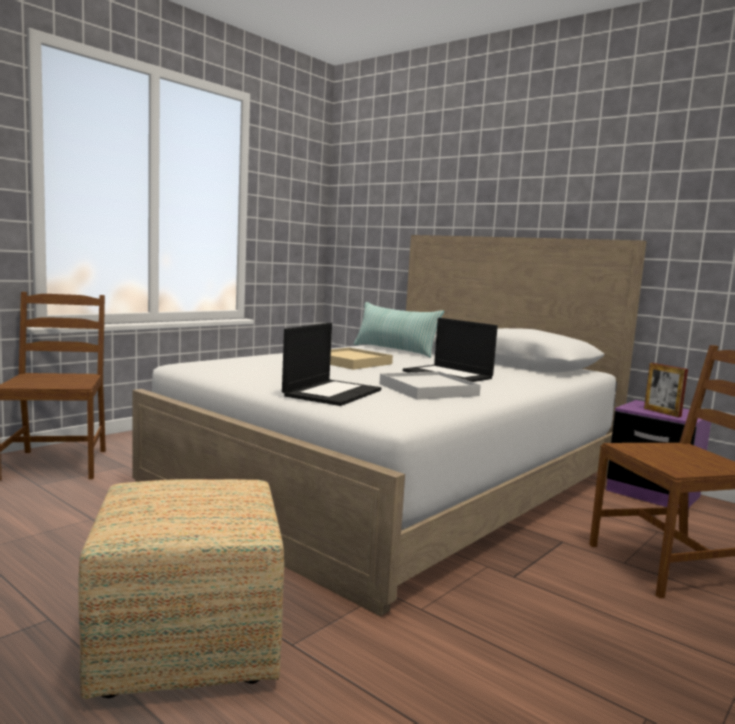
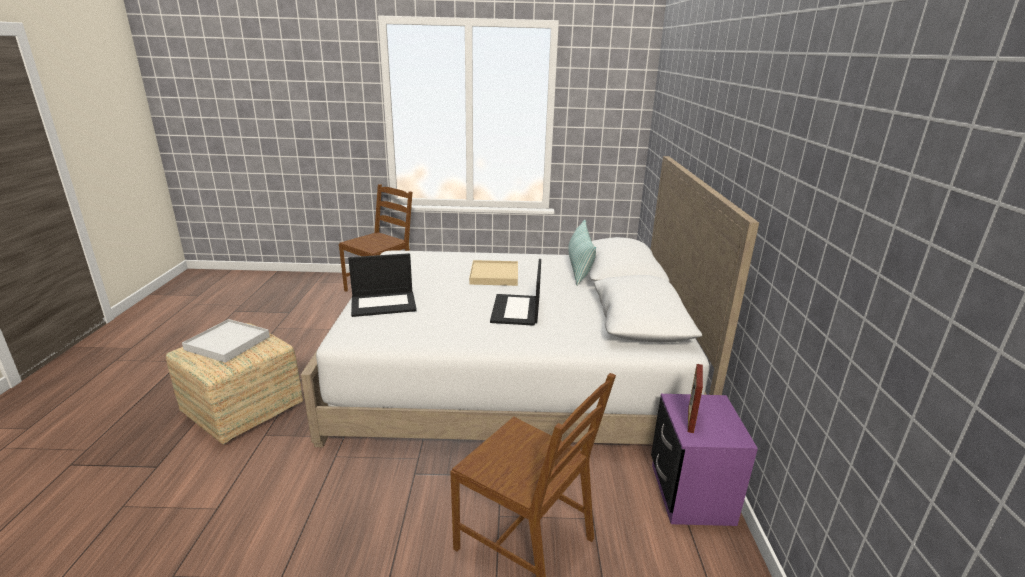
camera: 50 degrees right, 15 degrees up
(428, 390) = (446, 321): white tray -> white tray (227, 343)

